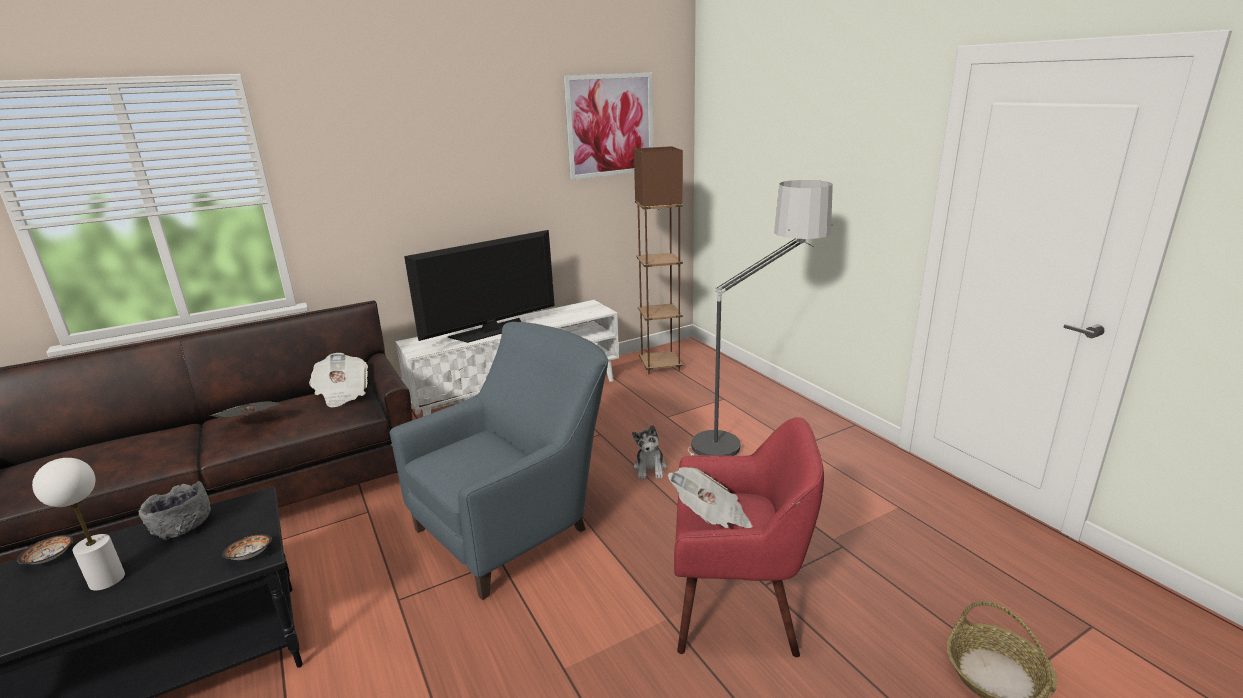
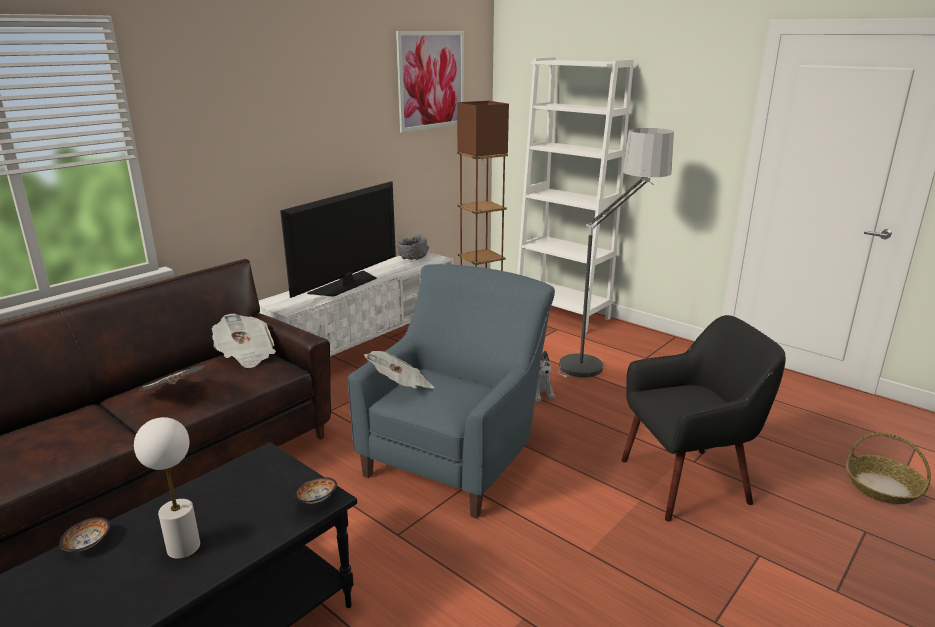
camera: 20 degrees left, 0 degrees up
(182, 526) = (210, 490): grey bowl -> grey bowl (413, 257)
(710, 517) = (676, 404): newspaper -> newspaper (400, 386)
(737, 608) = (686, 482): red armchair -> black armchair
(740, 382) = (561, 315): none -> white bookcase

